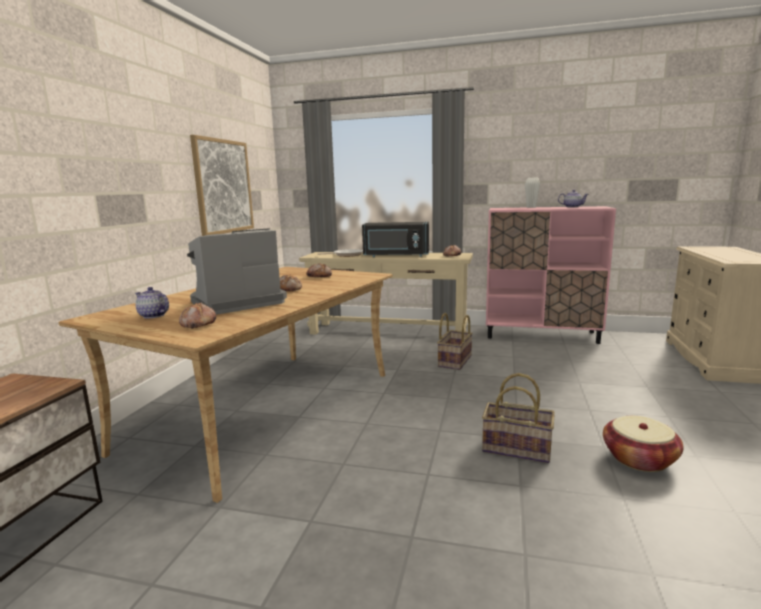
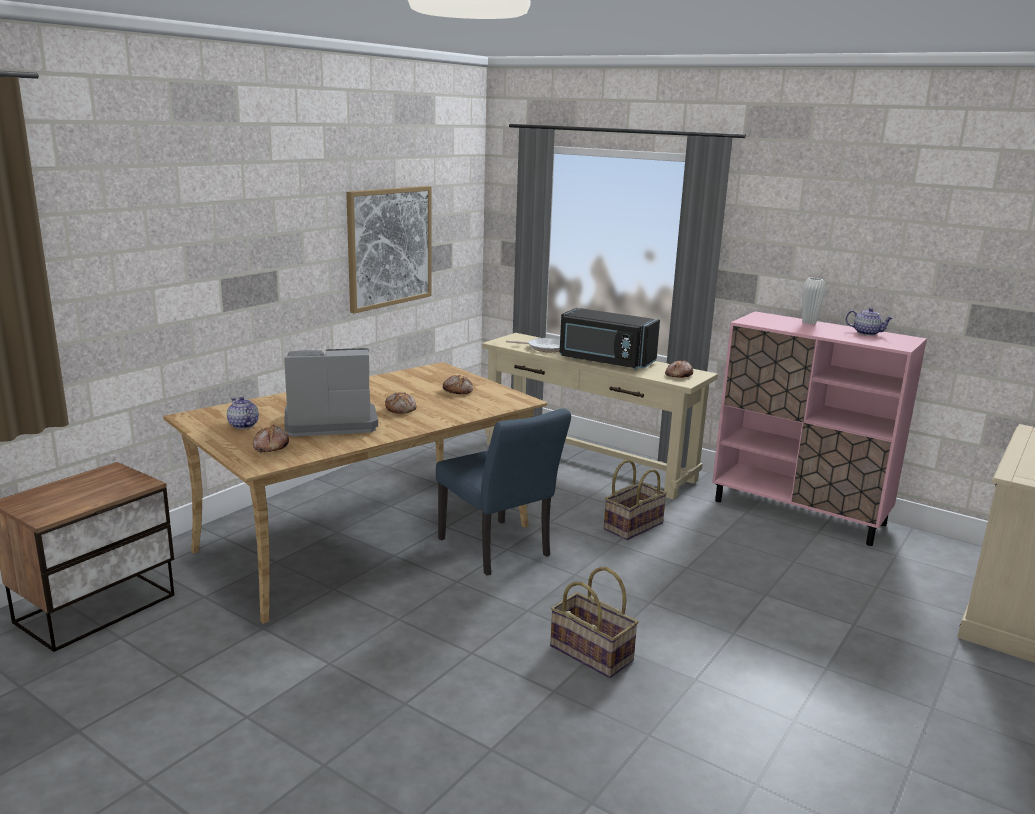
camera: 20 degrees right, 5 degrees up
(379, 395) = (498, 551): none -> blue chair
(639, 459) = (719, 703): basket -> none

